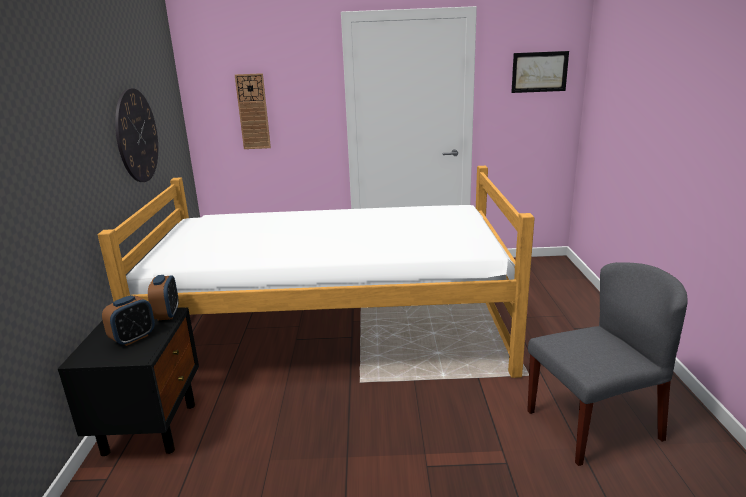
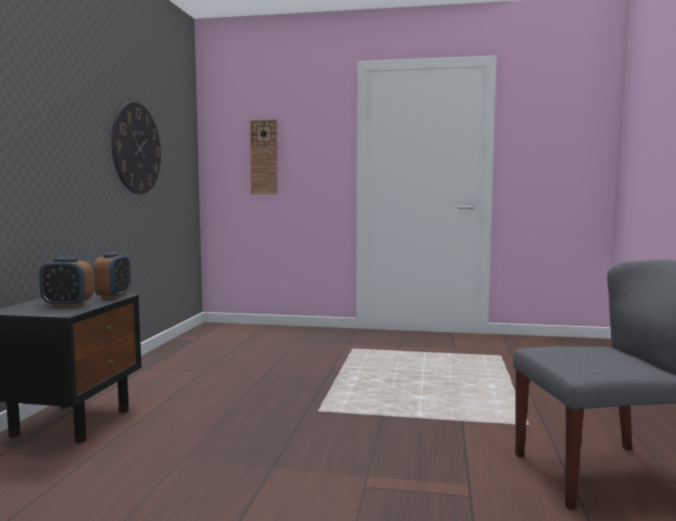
camera: 10 degrees right, 15 degrees down
(133, 338) = (67, 304): alarm clock -> alarm clock turned 45 degrees clockwise
(333, 332) = (307, 373): bed -> none
(539, 72) = (567, 123): picture -> none

